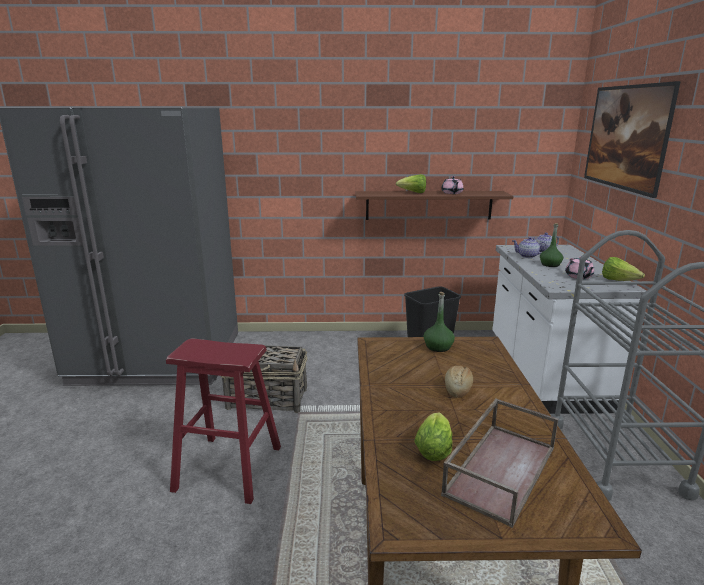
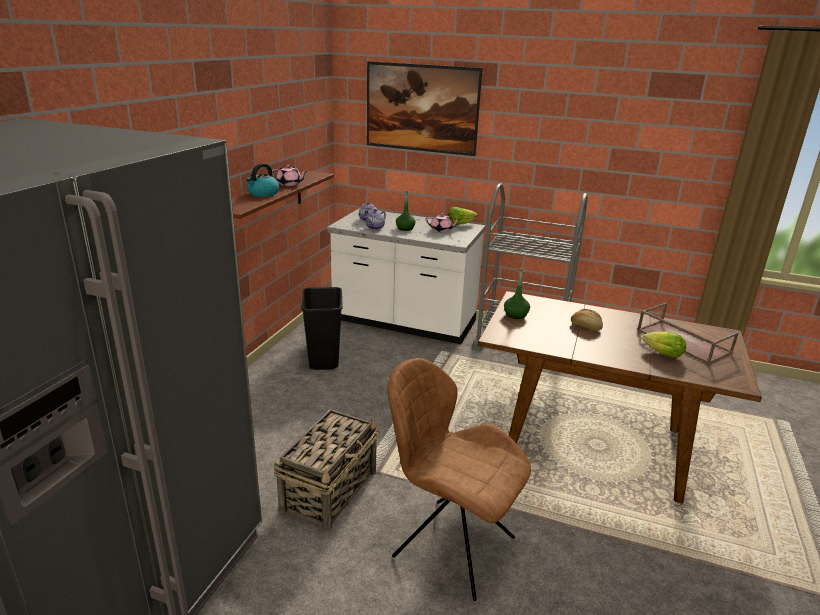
camera: 70 degrees left, 5 degrees up
(229, 468) = (450, 545): red stool -> brown chair
(413, 193) = (263, 194): lettuce -> kettle

